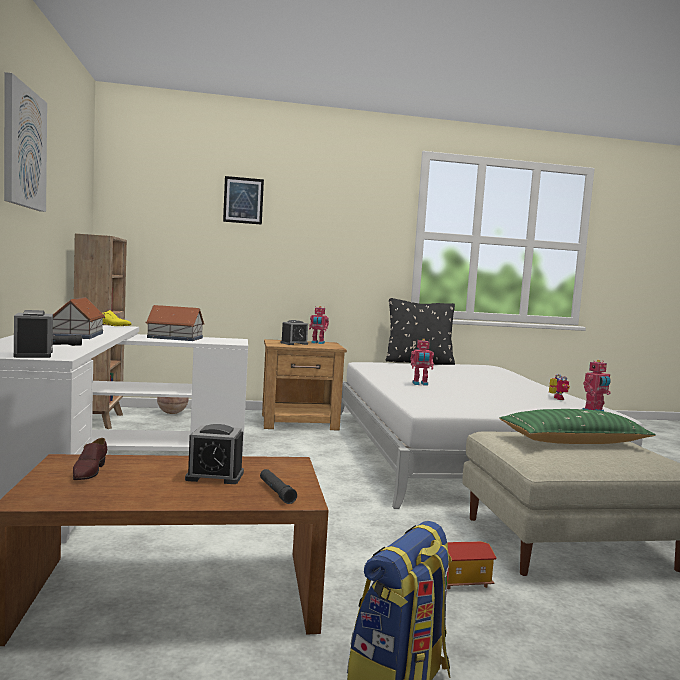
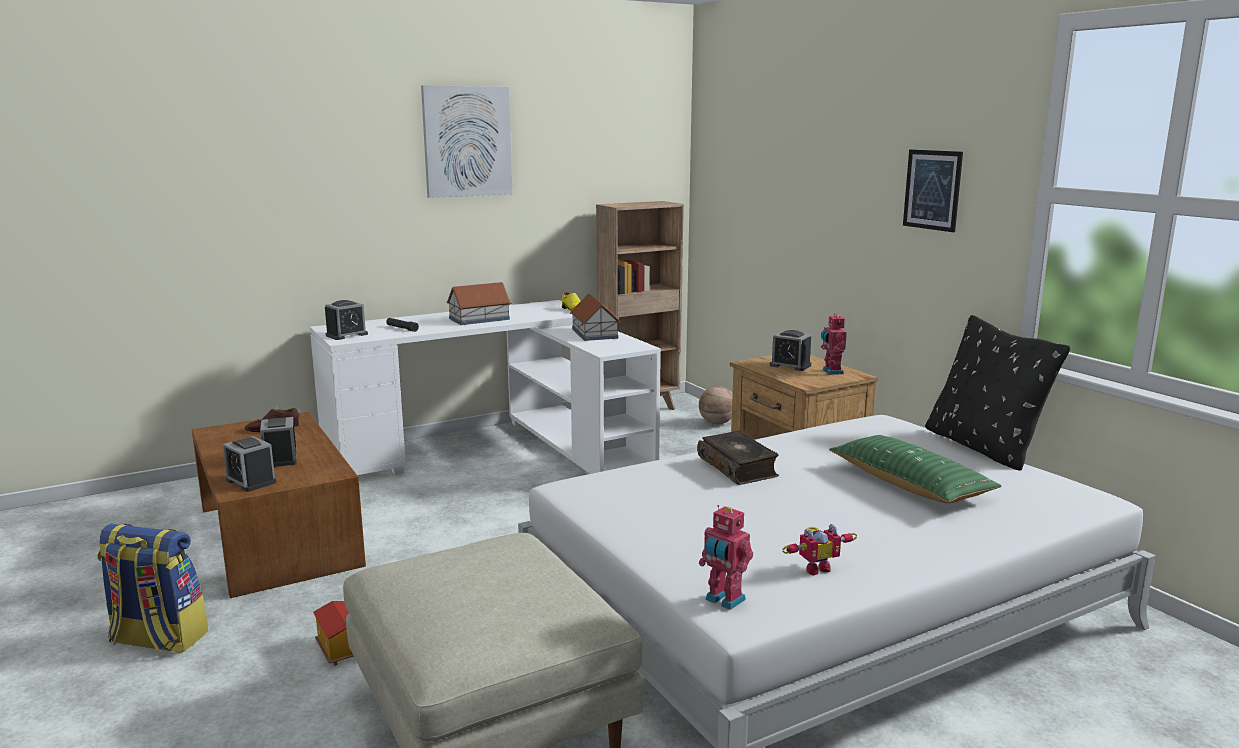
camera: 70 degrees right, 10 degrees up
(243, 200) = (806, 142): picture -> picture (932, 190)
(276, 492) = (251, 481): black flashlight -> alarm clock
(420, 384) = (738, 467): toy robot -> book
(573, 441) = (490, 585): green pillow -> green pillow (909, 484)

